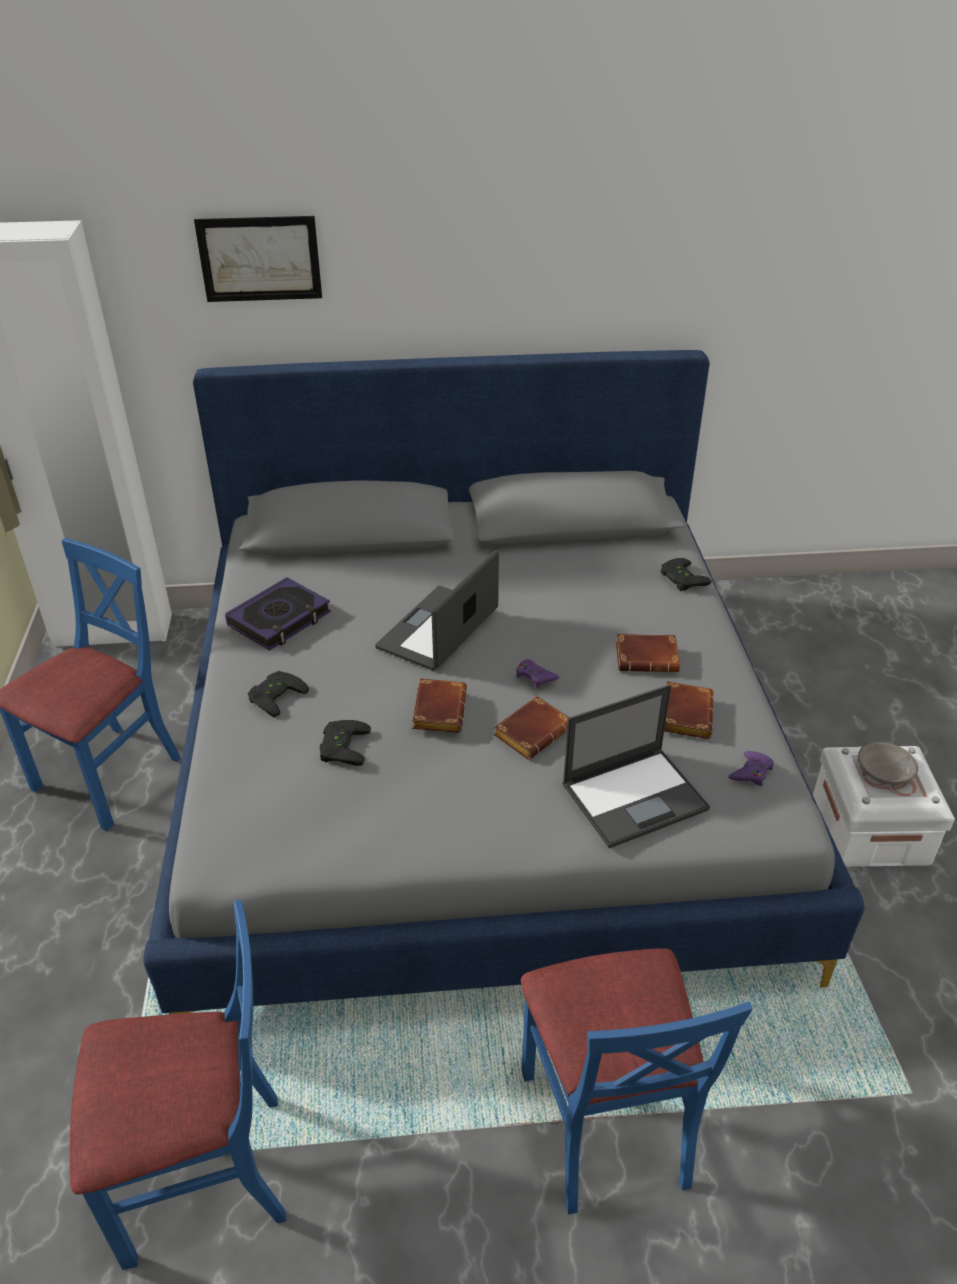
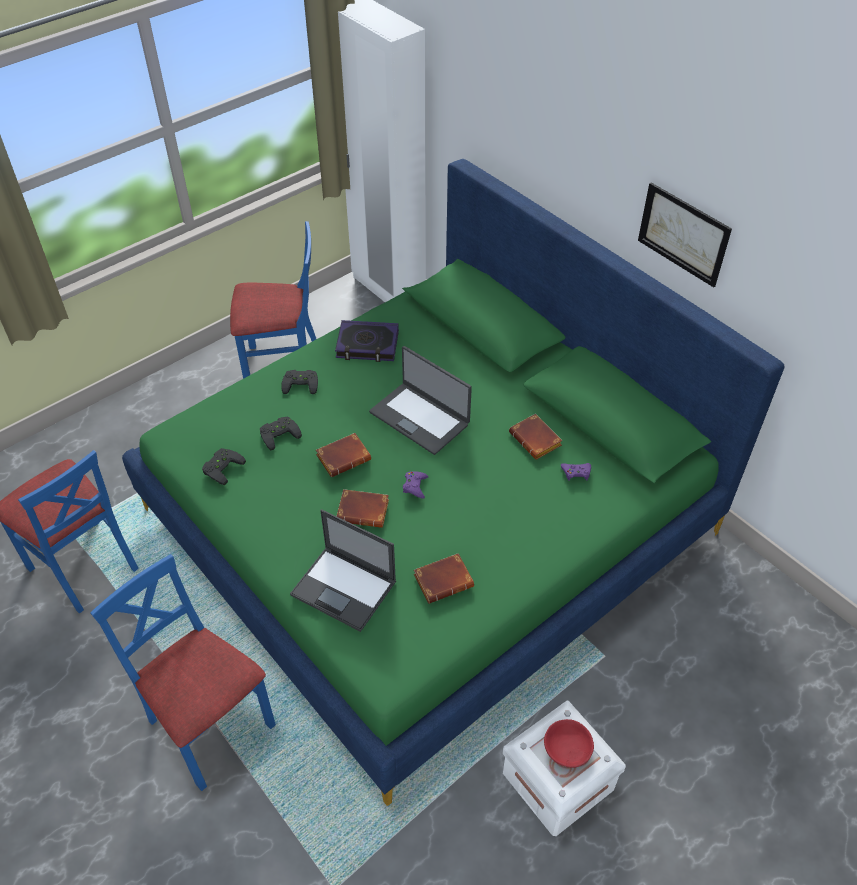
camera: 55 degrees right, 10 degrees up
(260, 259) = (512, 106): picture -> picture (683, 234)
(439, 629) = (420, 417): laptop -> laptop turned 135 degrees counterclockwise
(478, 764) = (429, 520): grey bed -> green bed
(607, 1125) = (210, 725): blue chair -> blue chair turned 90 degrees clockwise
(648, 657) = (487, 534): brown book -> brown book (537, 440)
(681, 578) = (601, 512): black game controller -> black game controller (221, 467)
(751, 772) = (416, 641): purple game controller -> purple game controller (576, 472)
(885, 771) = (567, 748): grey bowl -> red bowl

